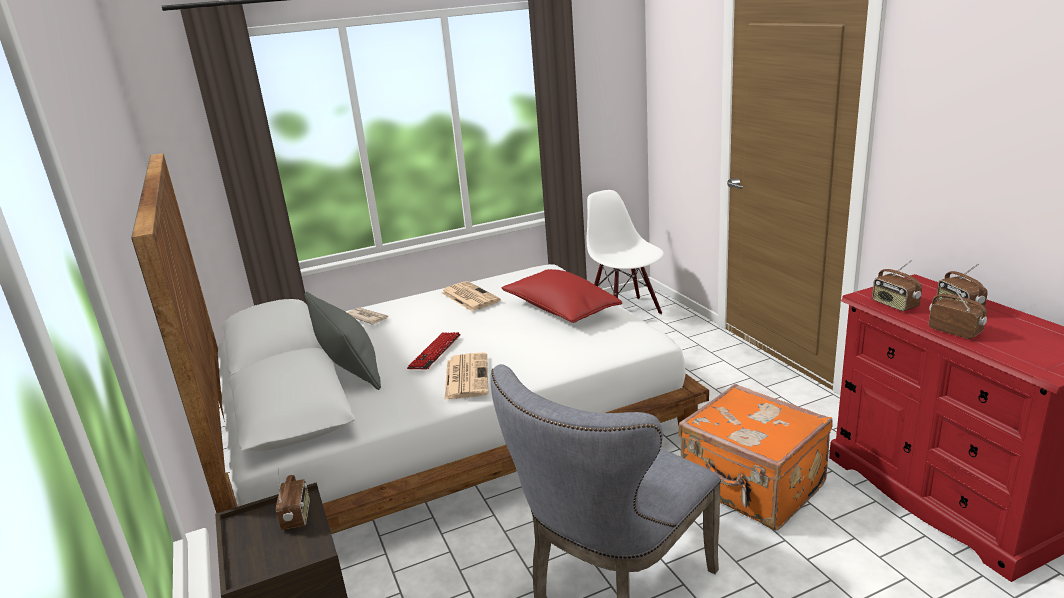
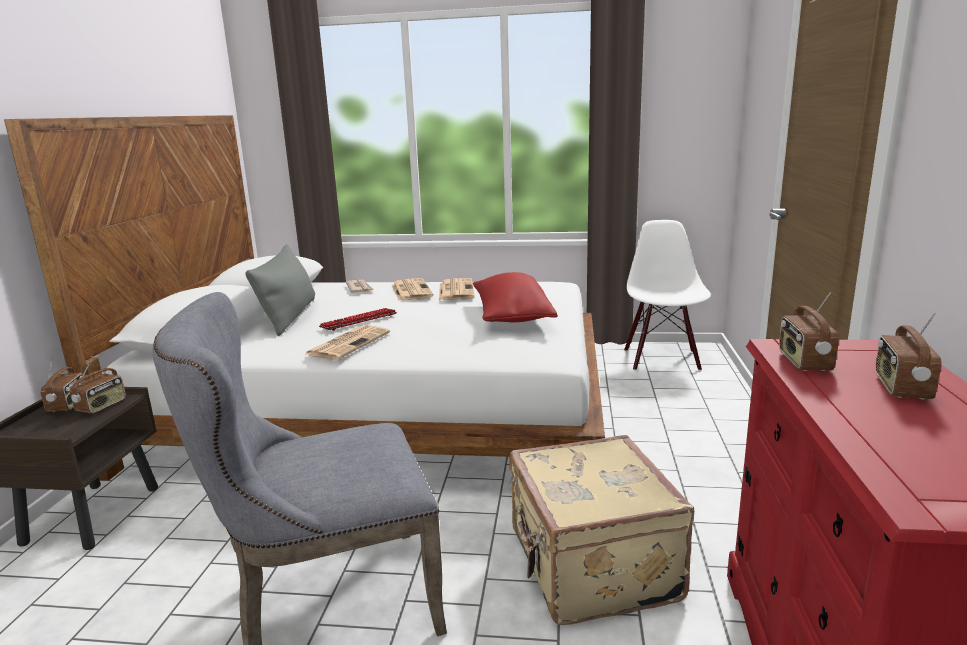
camera: 30 degrees right, 5 degrees down
(427, 307) = (411, 290): none -> newspaper
(751, 487) = (590, 567): orange suitcase -> beige suitcase
(955, 331) = (841, 410): radio -> radio (68, 405)

